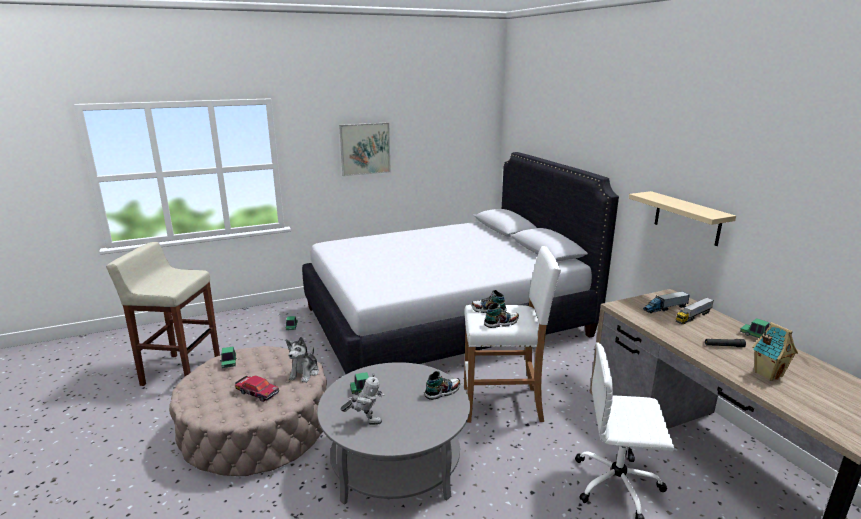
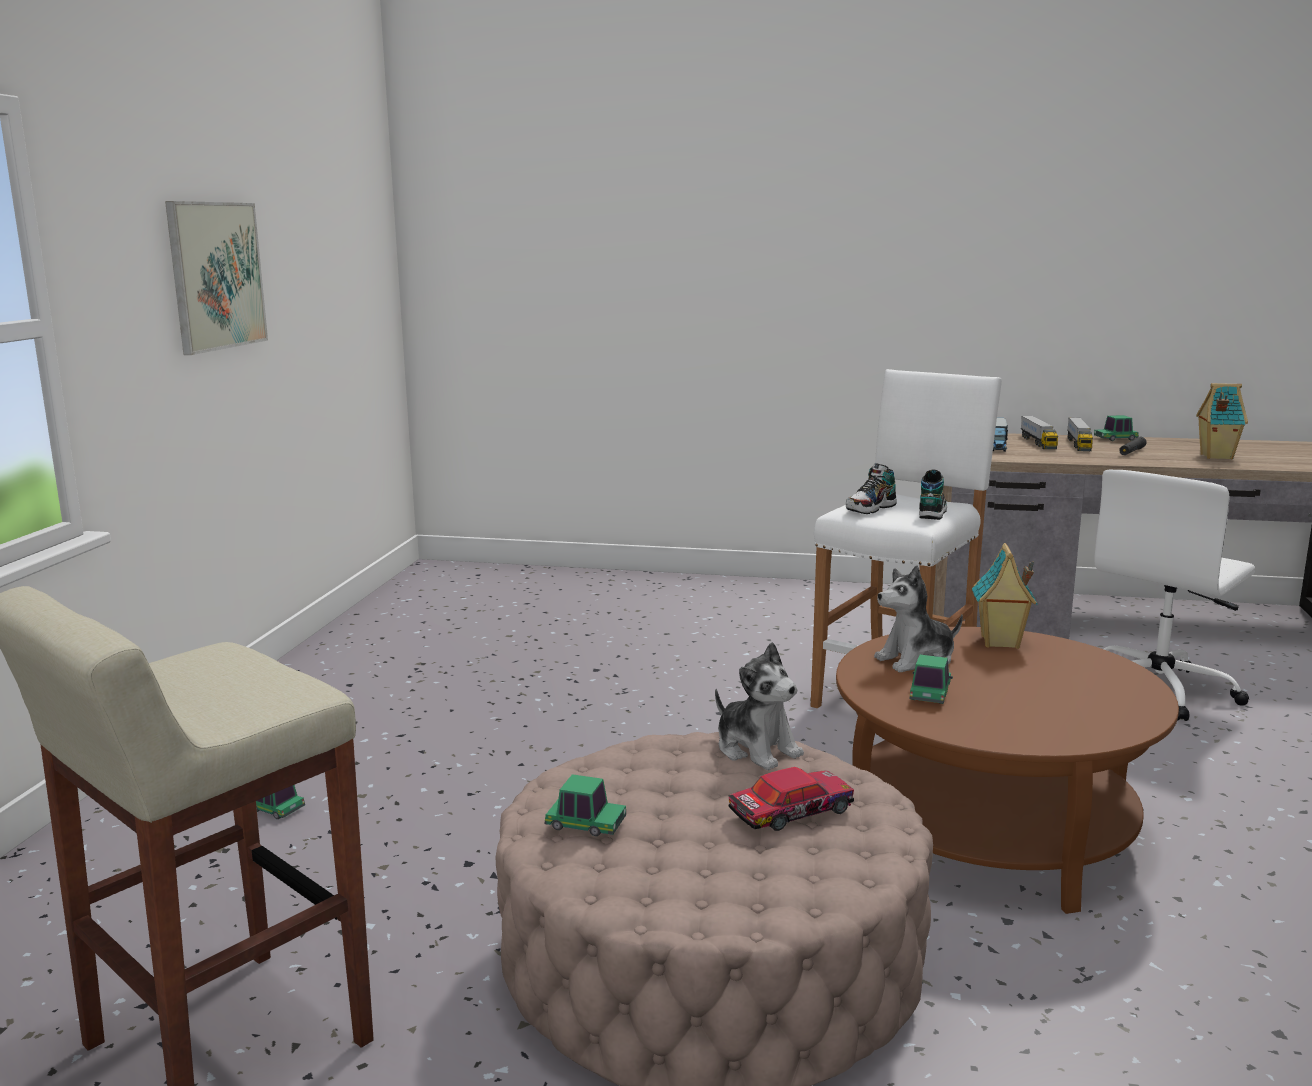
camera: 55 degrees left, 5 degrees down
(365, 421) = (1049, 715): toy robot -> none
(395, 463) = (988, 828): grey coffee table -> brown coffee table
(399, 378) = (916, 660): none -> plush toy
(442, 392) = (999, 642): shoe -> toy house
(445, 321) = (555, 654): white bed -> none
(687, 218) = (948, 309): beige shelf -> none
(712, 328) = (1078, 444): none -> toy truck

